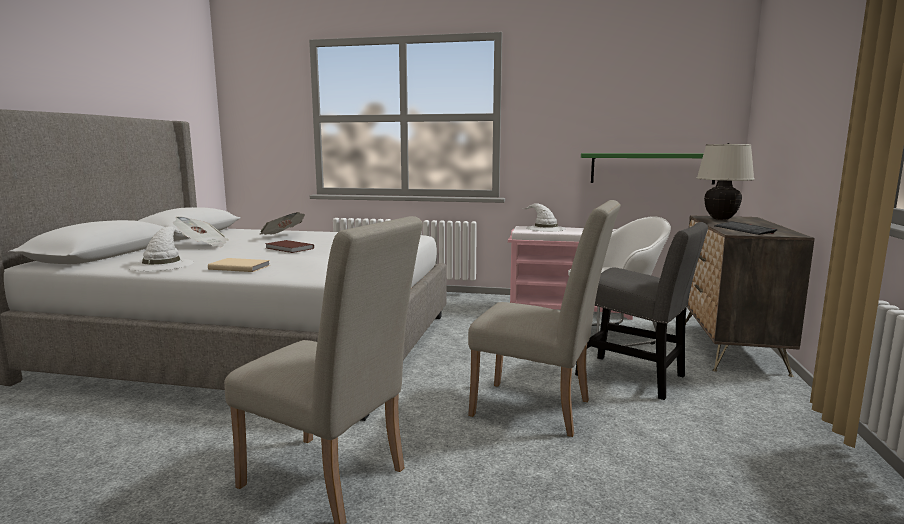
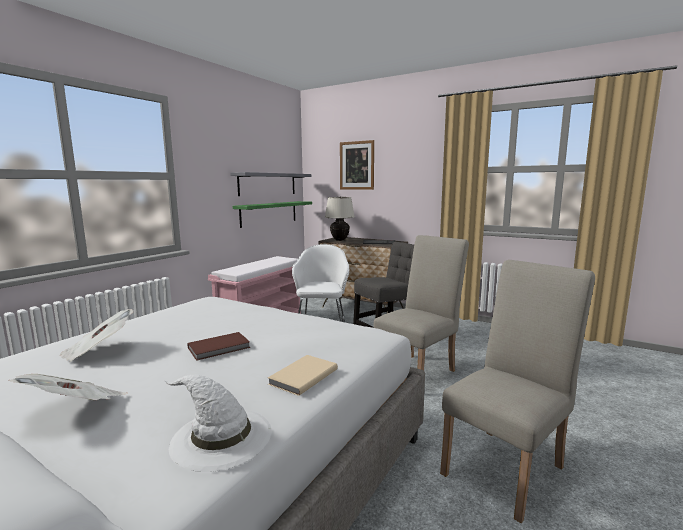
camera: 70 degrees left, 0 degrees up
(545, 228) = (241, 268): white hat -> none
(655, 125) = (268, 184): none -> grey shelf
(791, 85) = (357, 165): none -> picture

